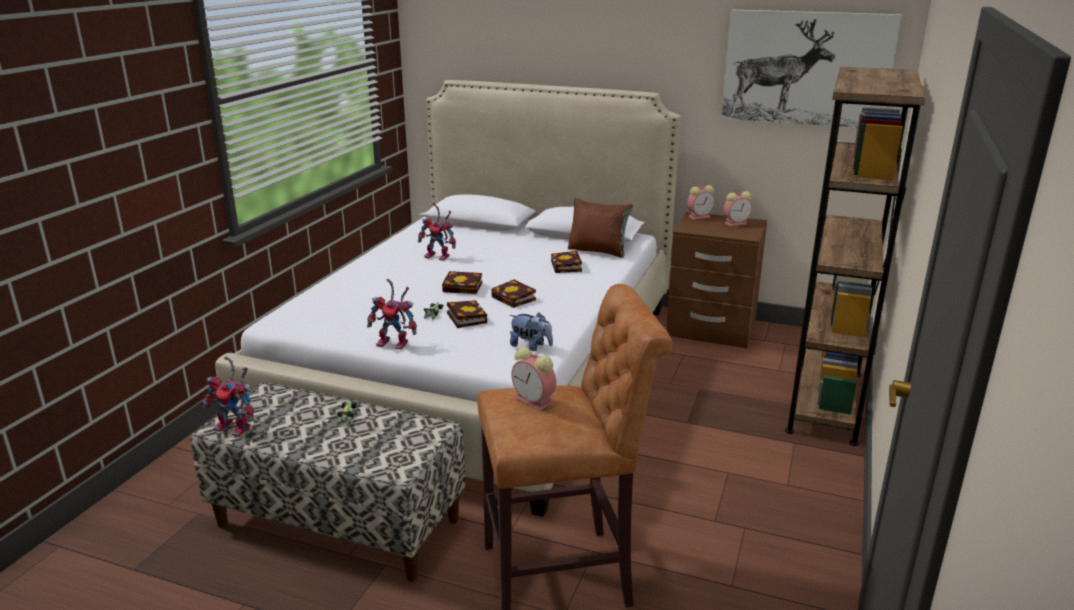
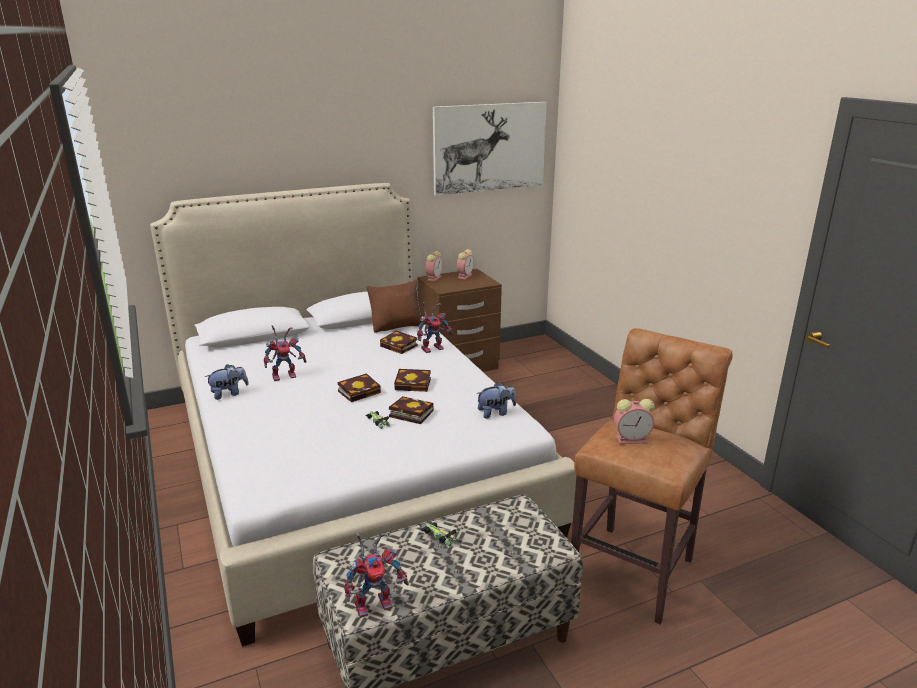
camera: 45 degrees left, 0 degrees up
(383, 255) = (229, 394): none -> plush toy
(396, 343) = (402, 457): toy robot -> toy robot (433, 348)
(825, 401) = (585, 383): brown bookcase -> none

